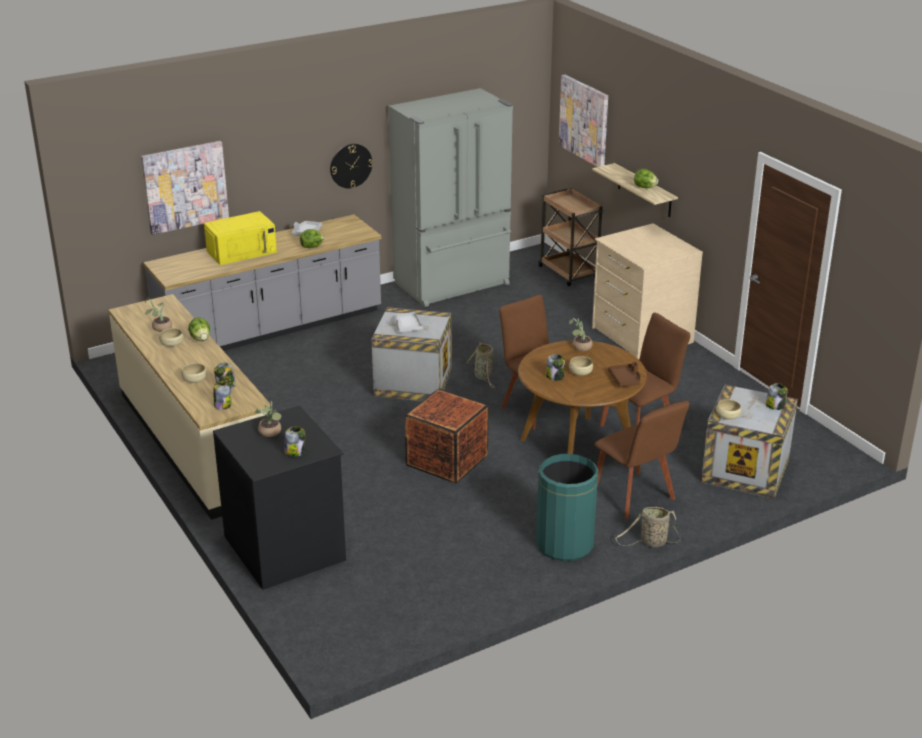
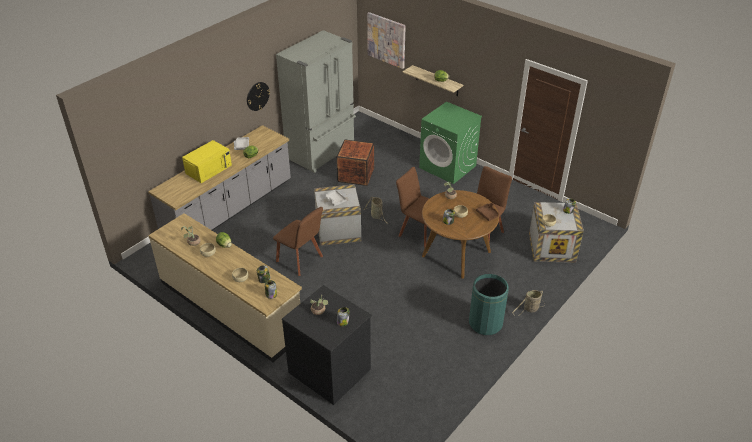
camera: 20 degrees left, 10 degrees up
(185, 187) = (166, 137): picture -> none
(447, 460) = (388, 281): crate -> crate (356, 175)
(569, 273) = (384, 130): brown cart -> none
(635, 497) = (505, 280): brown chair -> brown chair (301, 260)
(641, 335) = (448, 167): beige dresser -> green washing machine

